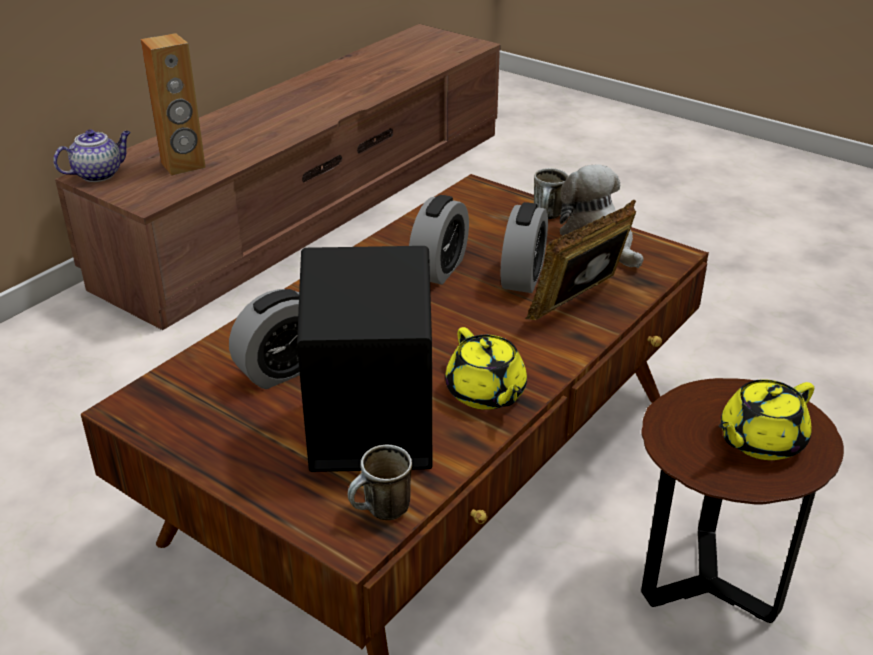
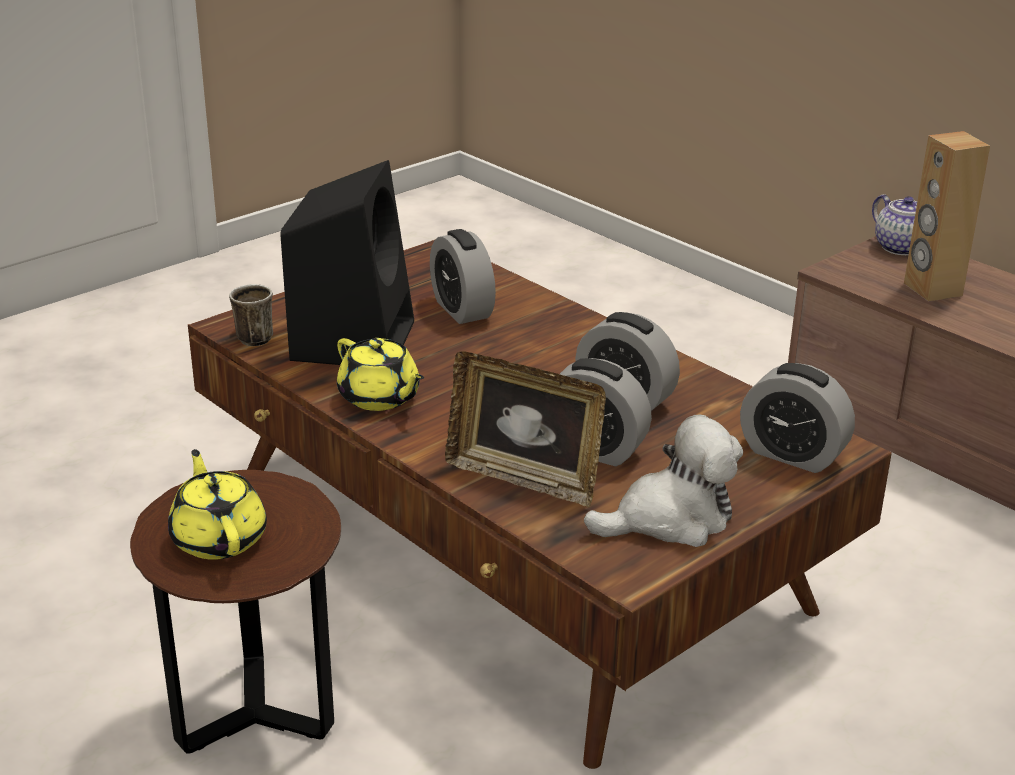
camera: 100 degrees right, 5 degrees down
(486, 393) = (380, 398): yellow teapot -> yellow teapot turned 120 degrees counterclockwise
(492, 204) = (792, 454): none -> alarm clock
(549, 216) = (751, 493): mug -> none
(580, 303) = (524, 478): picture frame -> picture frame turned 150 degrees clockwise

